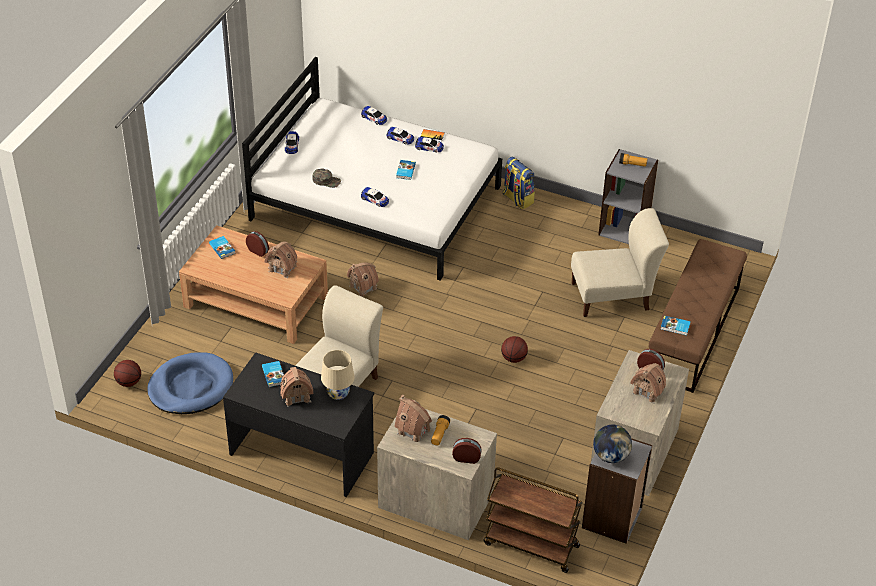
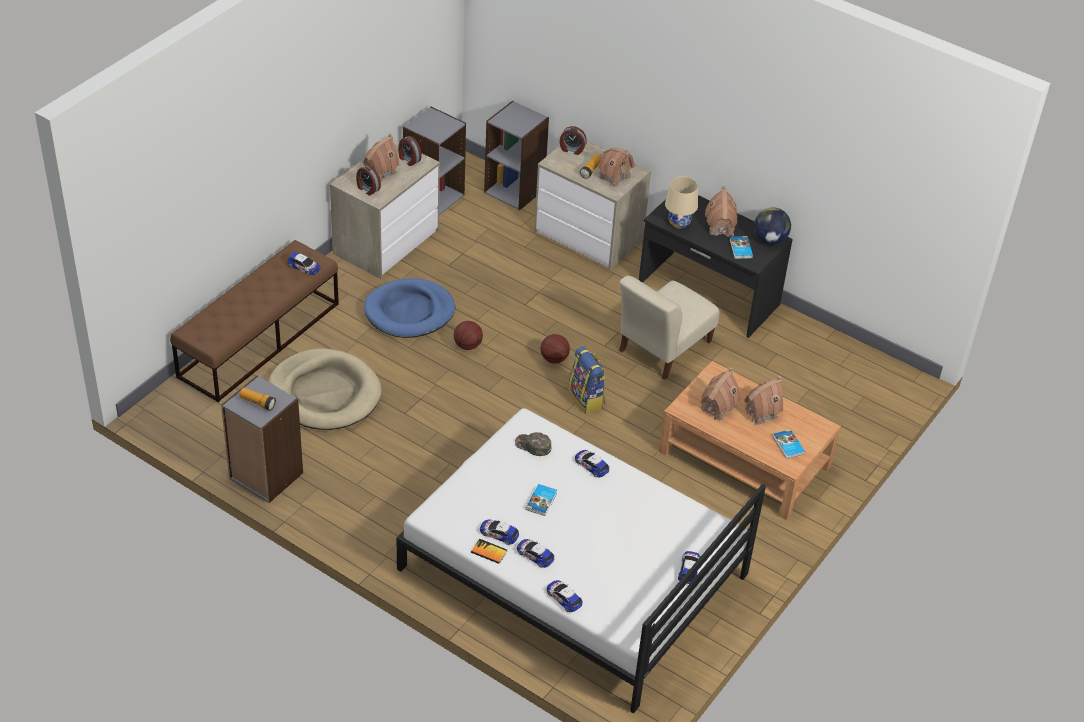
camera: 170 degrees left, 0 degrees up
(129, 382) = (887, 391): basketball -> basketball (554, 359)
(191, 387) = (819, 375): blue dog bed -> blue dog bed (409, 312)
(258, 251) = (744, 435): alarm clock -> alarm clock (409, 160)
(326, 181) = (649, 504): green cap -> green cap (533, 446)
(363, 287) = (614, 455): toy house -> toy house (761, 413)
(517, 199) = (383, 543): backpack -> backpack (587, 399)
(530, 545) = (515, 190): brown cart -> grey bookcase
(610, 456) = (444, 125): globe -> globe (770, 240)
(613, 296) = (325, 394): beige chair -> beige dog bed
(675, 327) = (304, 267): book -> toy car

